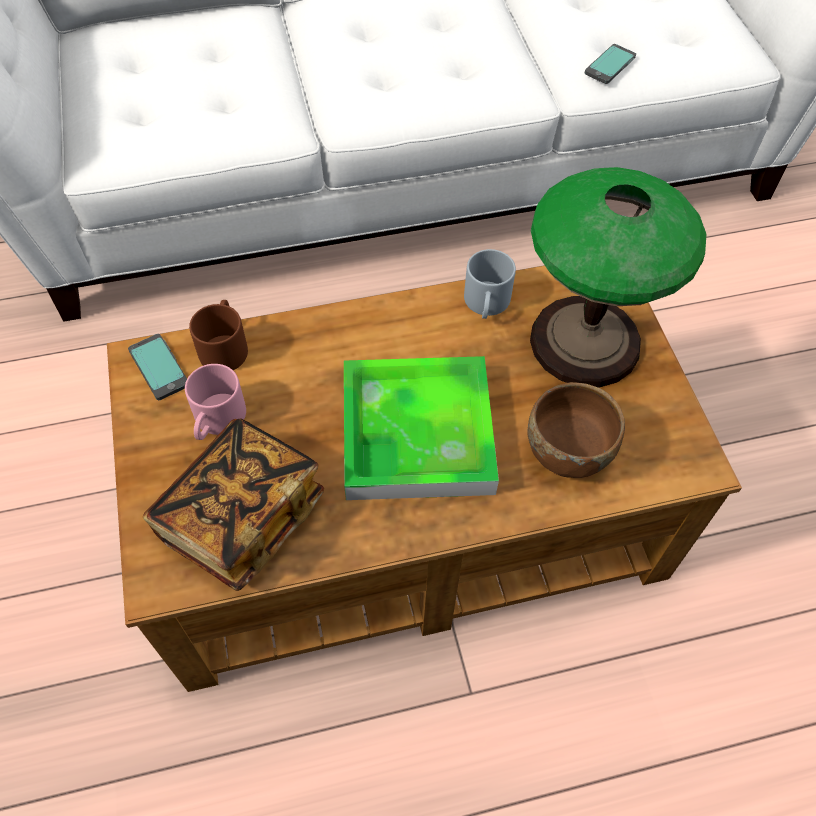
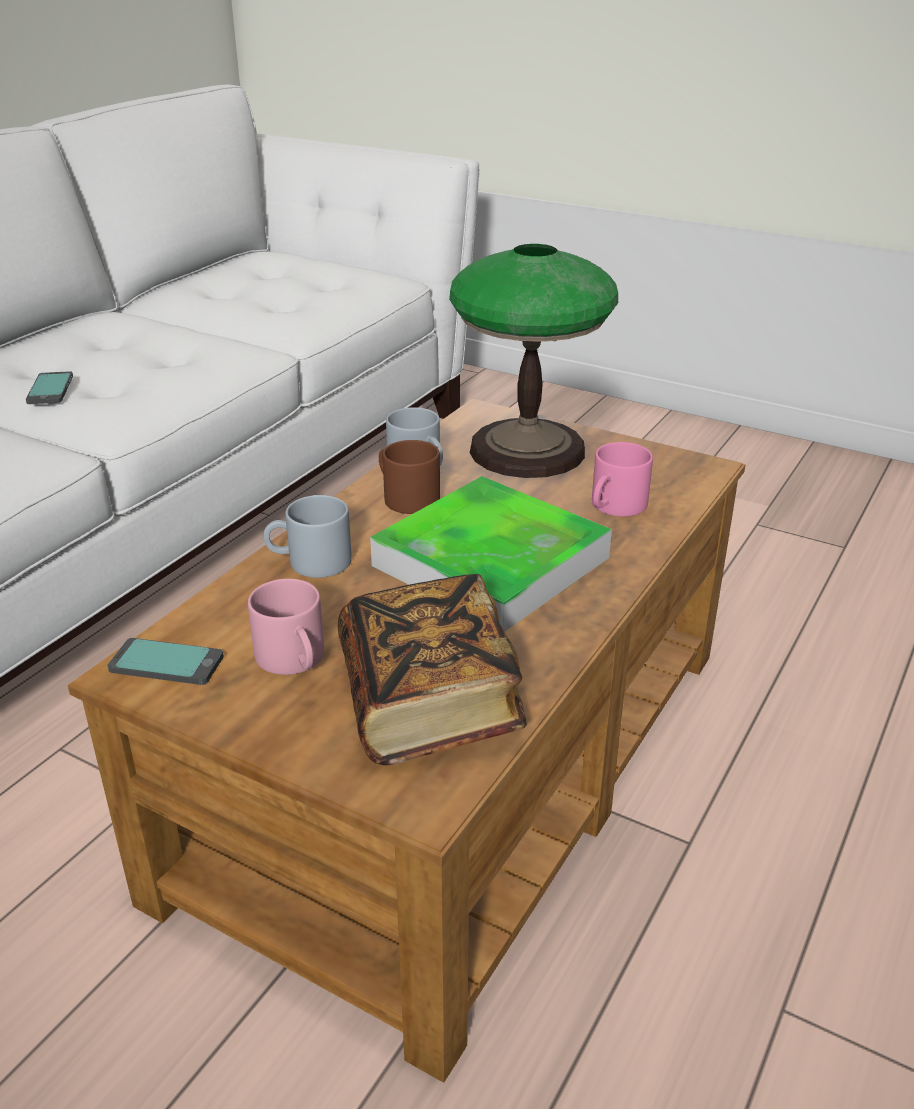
camera: 45 degrees left, 25 degrees down
(224, 346) = (216, 611): brown mug -> brown mug (404, 497)
(315, 344) = (309, 562): none -> grey mug
(567, 451) = (615, 507): brown bowl -> pink mug
(610, 65) = (305, 312): phone -> phone (51, 389)

